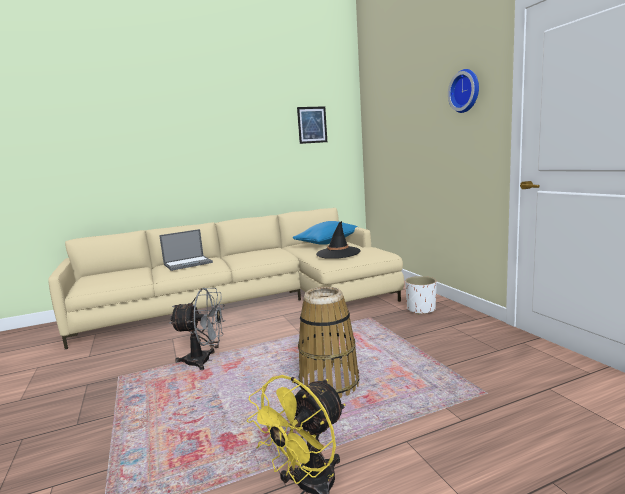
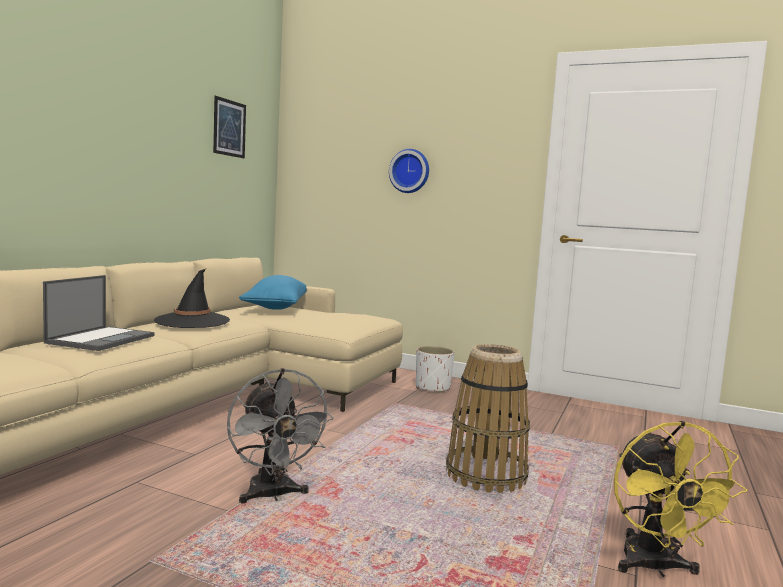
camera: 45 degrees left, 5 degrees down
(204, 361) = (273, 495): grey fan -> grey fan turned 105 degrees clockwise
(338, 253) = (332, 318): black hat -> black hat (192, 321)
(466, 91) = (484, 131): wall clock -> wall clock (410, 171)

